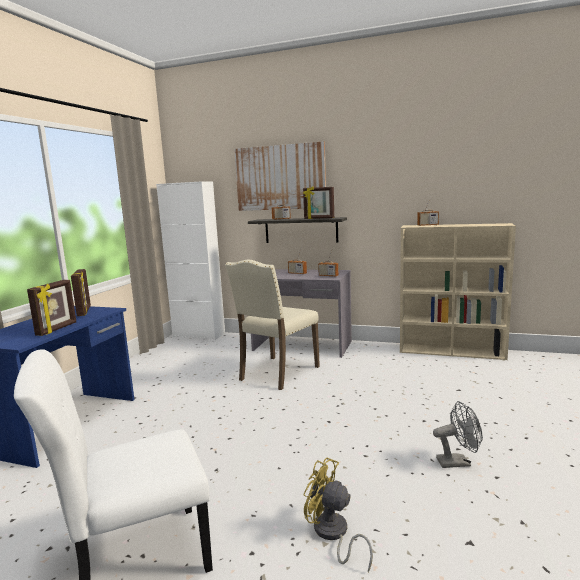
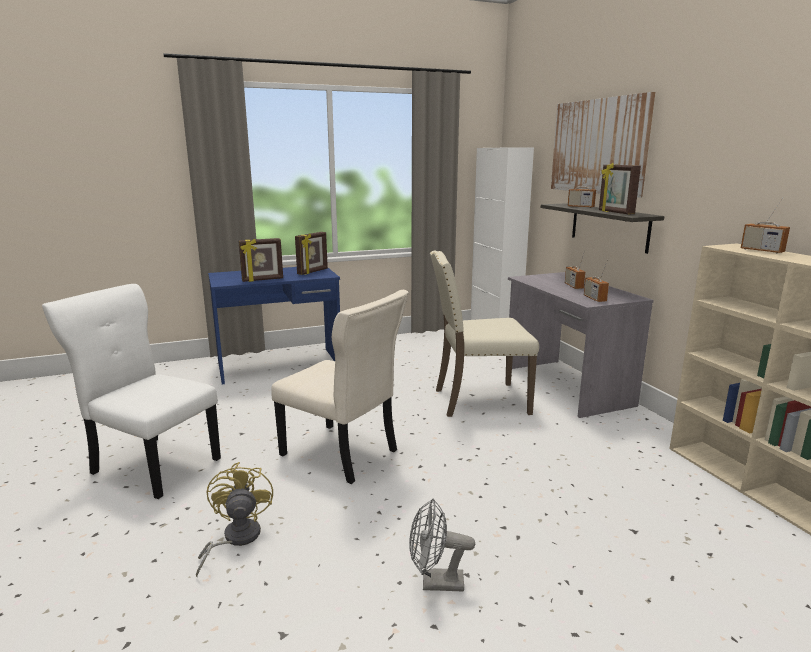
camera: 50 degrees right, 5 degrees up
(272, 445) = (342, 454): none -> beige chair
(458, 462) = (435, 583): grey fan -> grey fan turned 135 degrees clockwise

